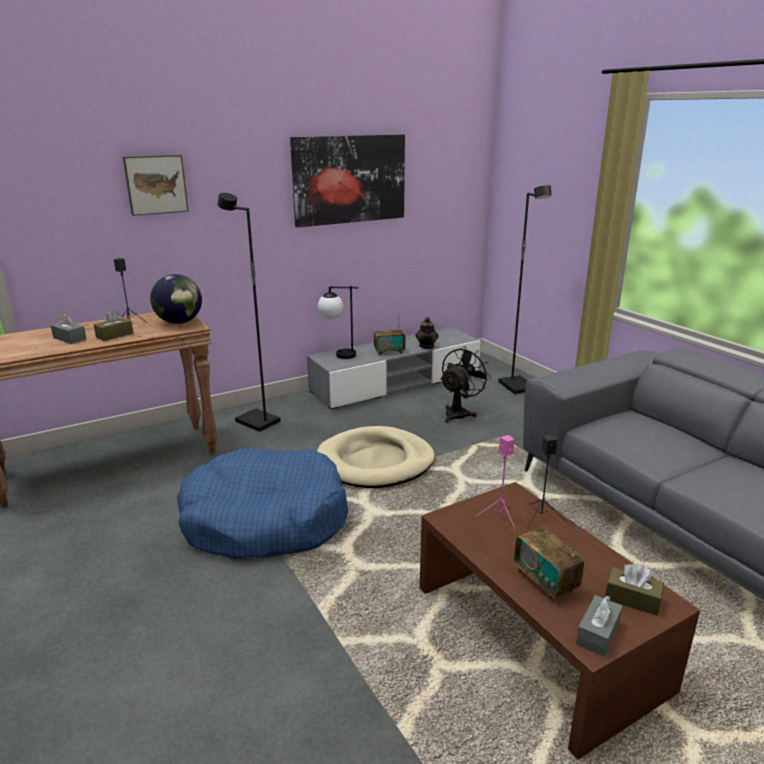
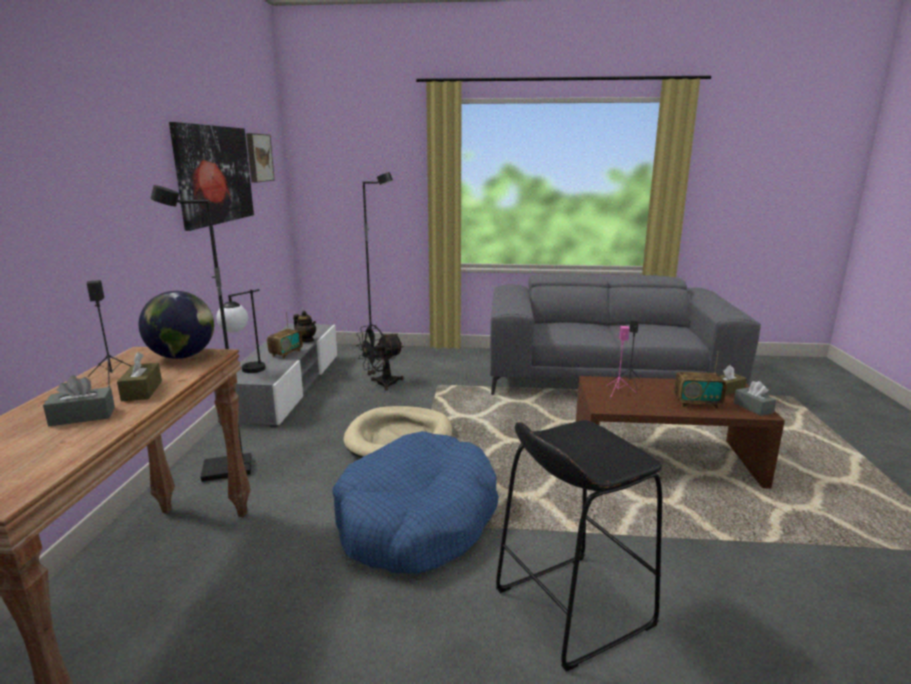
camera: 55 degrees left, 5 degrees down
(155, 184) = (56, 176): picture -> picture (258, 157)
(208, 643) = (572, 607): none -> black stool
(459, 413) = (381, 384): black fan -> black fan turned 105 degrees counterclockwise

